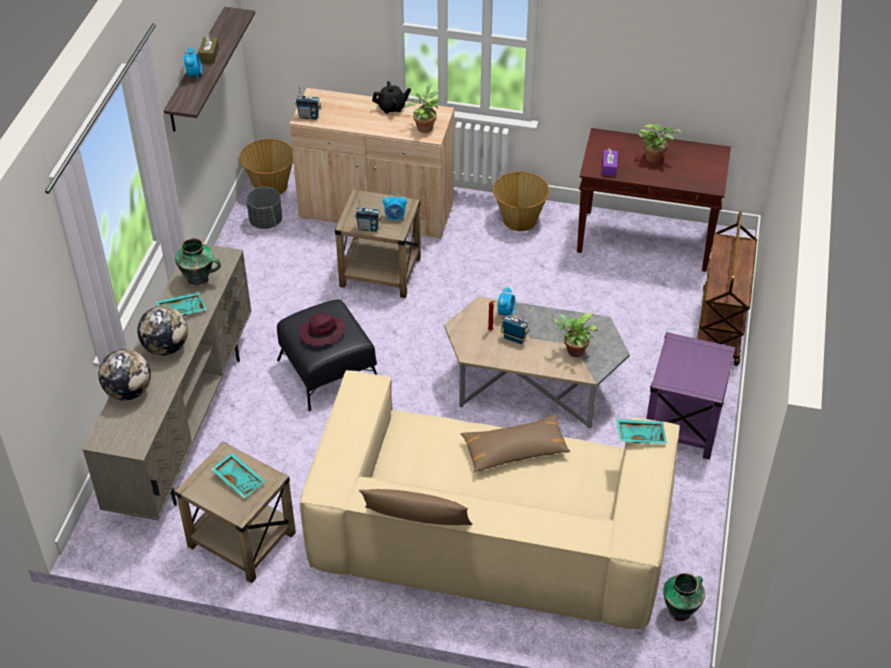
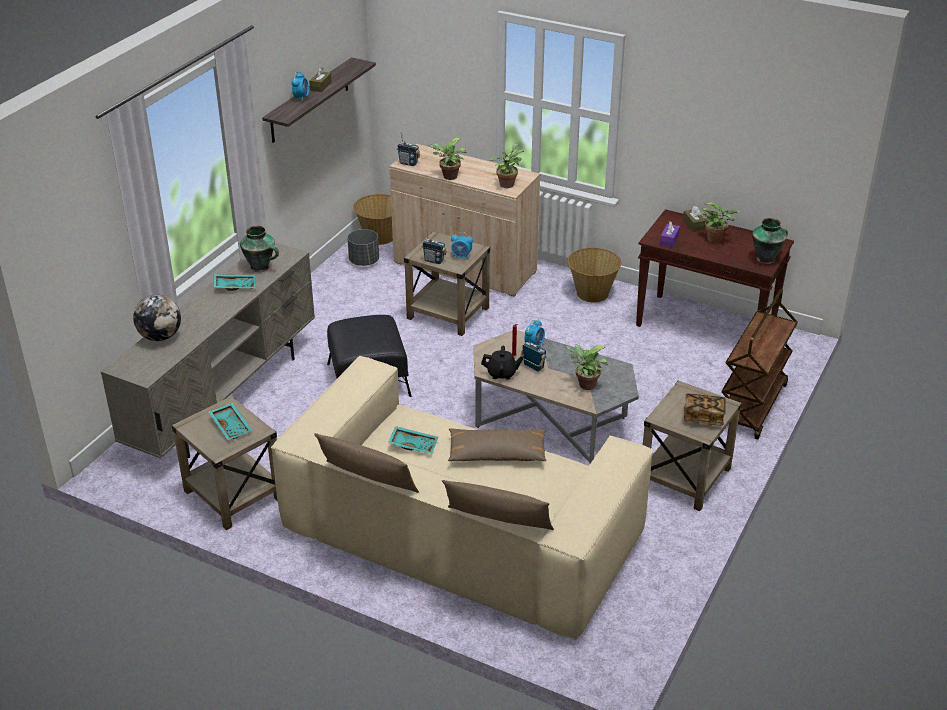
camera: 15 degrees right, 10 degrees down
(166, 347) = (208, 310): globe -> none
(321, 333) = (361, 336): purple hat -> none
(359, 128) = (448, 177): none -> potted plant
(392, 107) = (484, 166): black teapot -> black teapot (502, 374)
(563, 545) = (497, 524): none -> brown pillow
(626, 143) = (693, 225): none -> brown tissue box
(640, 435) = (611, 450): turquoise tray -> turquoise tray (413, 444)
(680, 611) = (621, 633): vase -> vase (766, 258)
(682, 425) = (684, 478): purple side table -> beige side table
(705, 371) = (703, 417): none -> book

